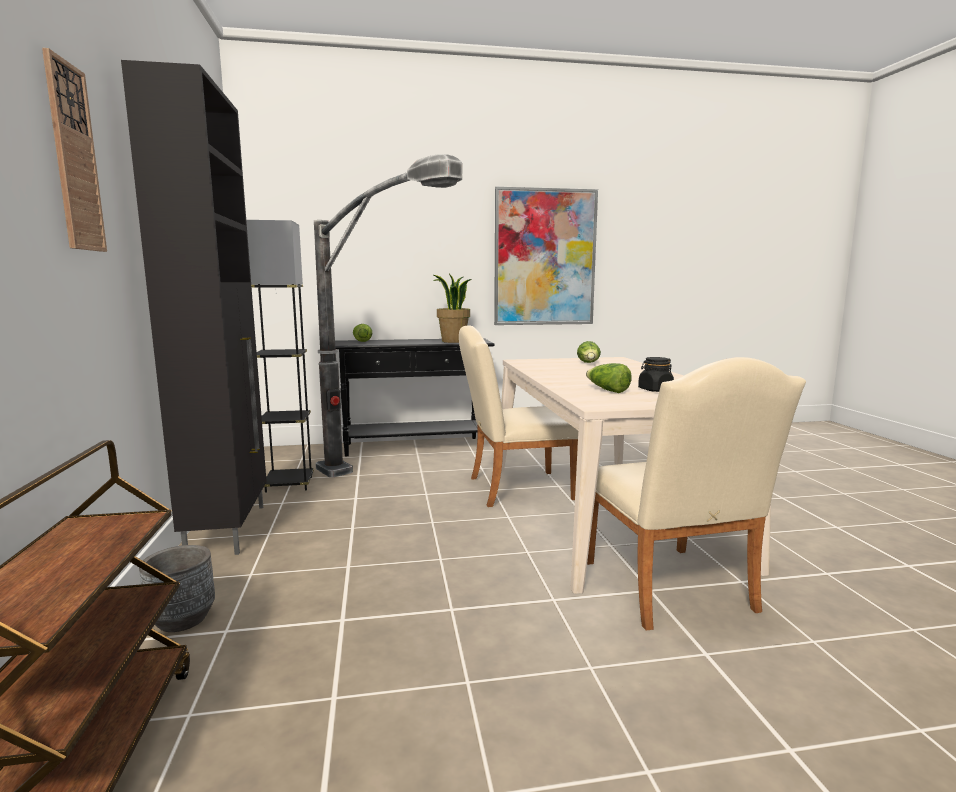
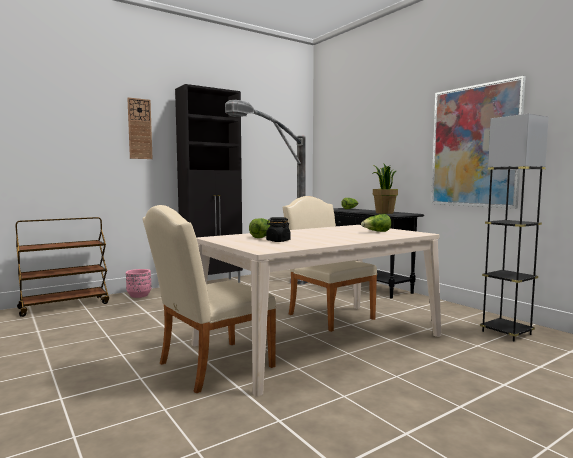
camera: 65 degrees right, 5 degrees down
(182, 619) = (139, 295): grey planter -> pink planter
(289, 484) = (270, 280): grey floor lamp -> grey floor lamp (506, 333)

